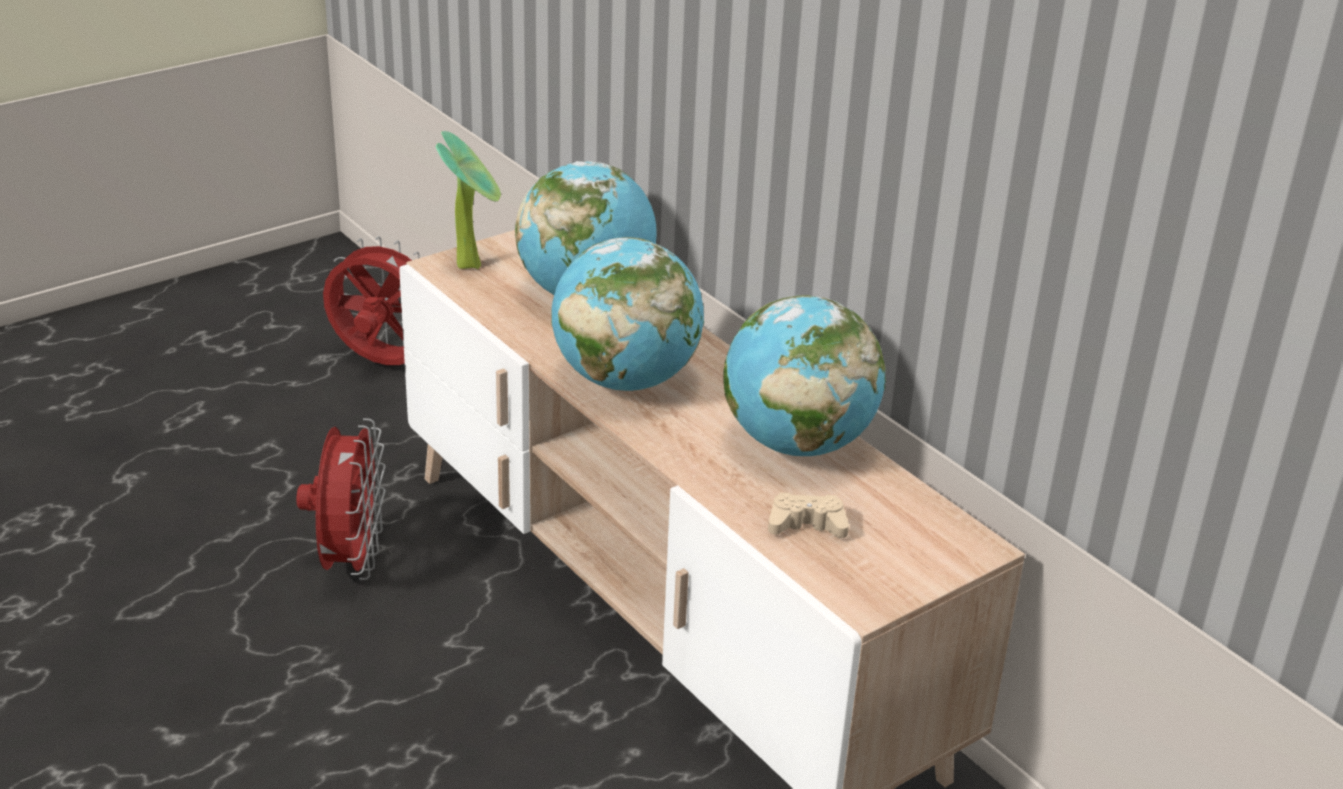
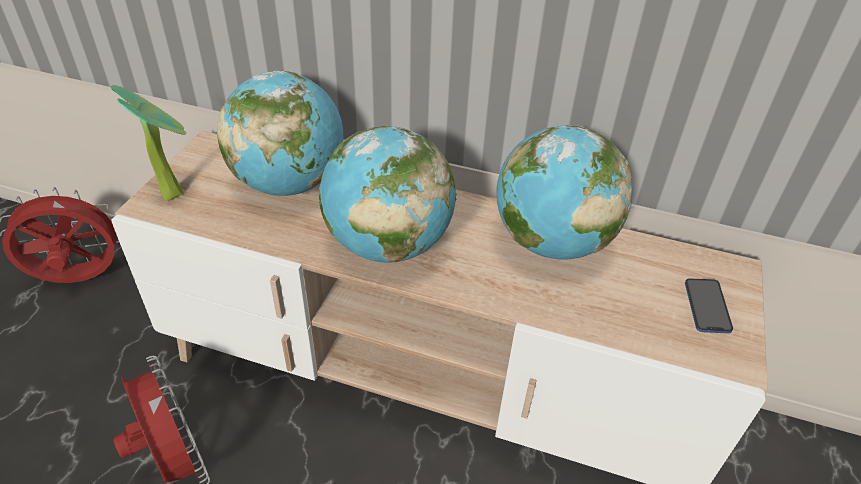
camera: 35 degrees left, 10 degrees up
(806, 525) = (631, 310): beige game controller -> none
(894, 557) = (707, 306): none -> phone

